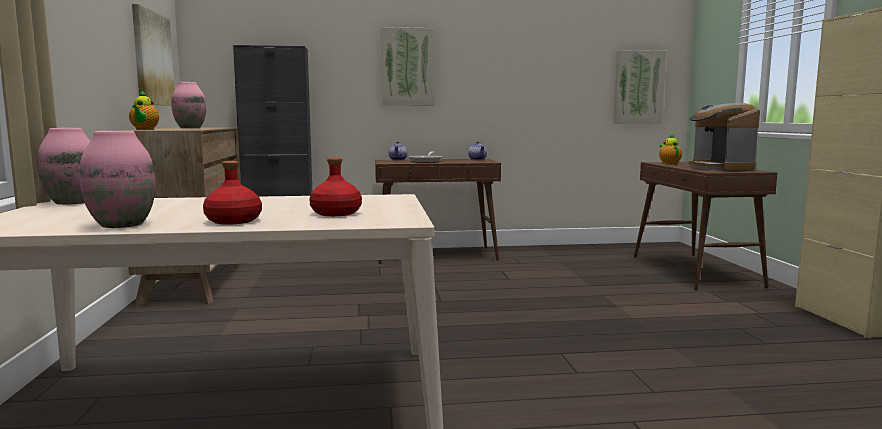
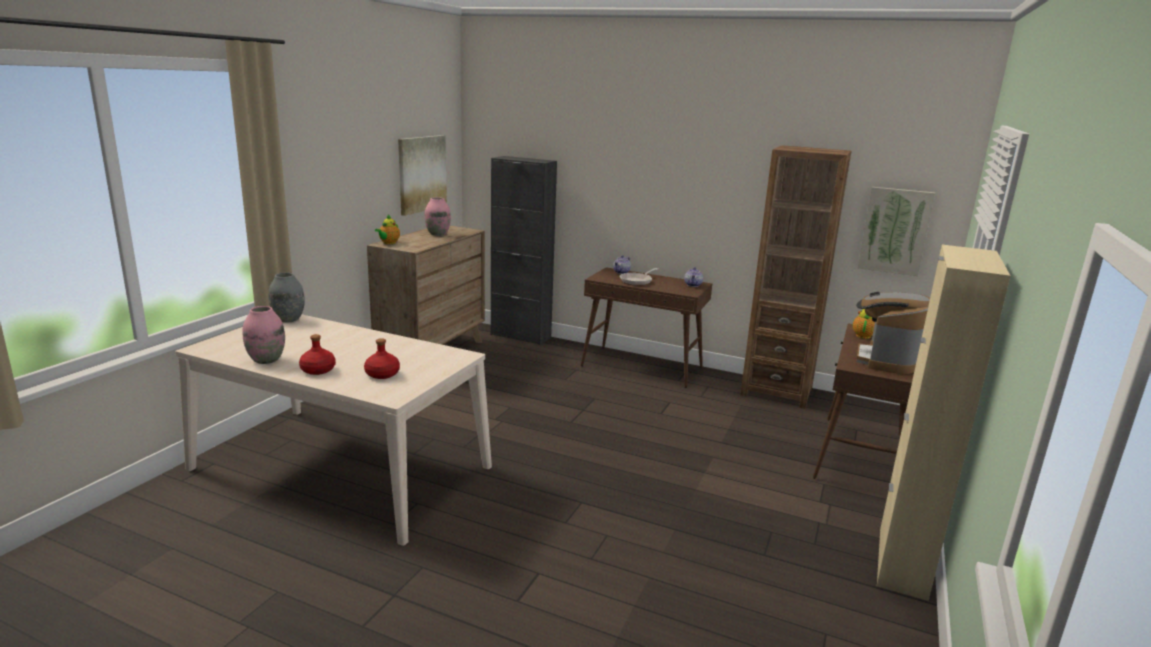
camera: 30 degrees right, 10 degrees up
(72, 202) = (288, 319): pink vase -> grey vase
(408, 67) = (643, 184): picture -> none
(569, 250) = (776, 392): none -> brown bookcase

